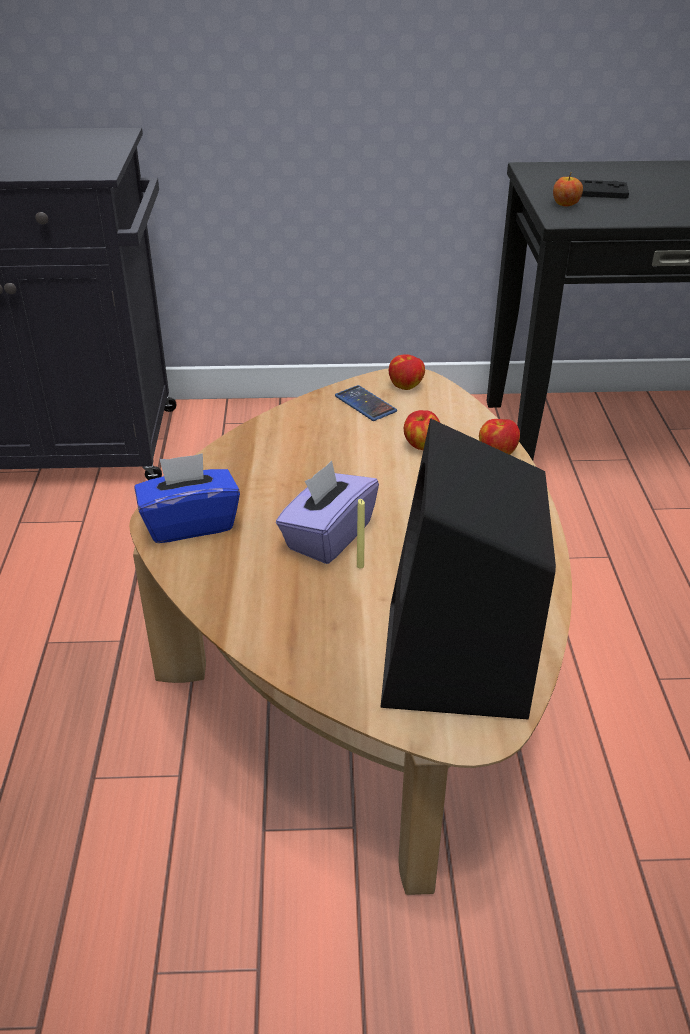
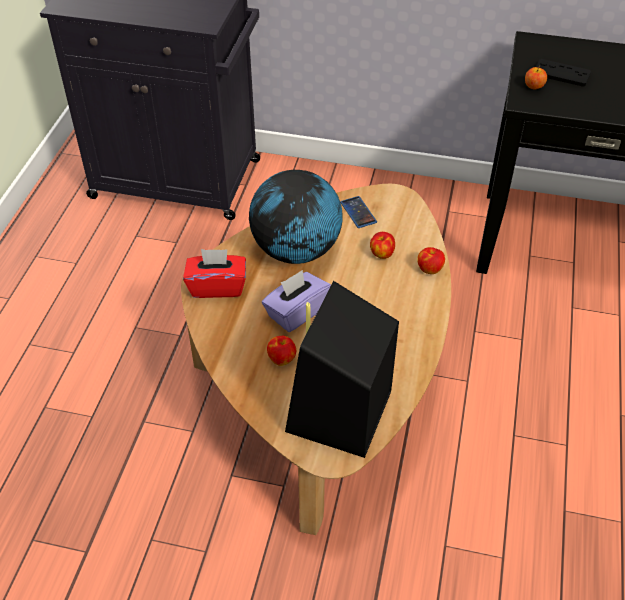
camera: 15 degrees right, 10 degrees up
(190, 523) = (217, 286): blue tissue box -> red tissue box
(295, 460) = (296, 251): none -> globe
(406, 386) = (391, 201): apple -> apple (282, 359)

